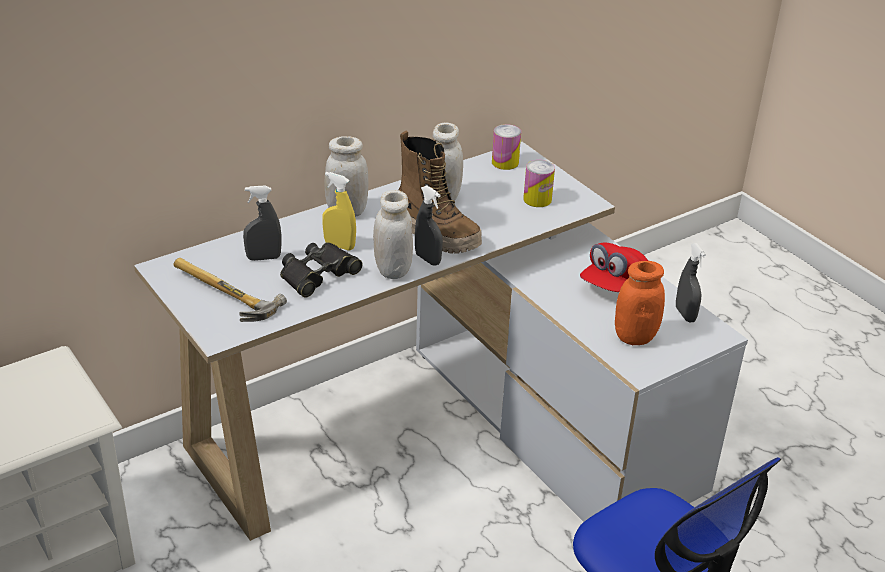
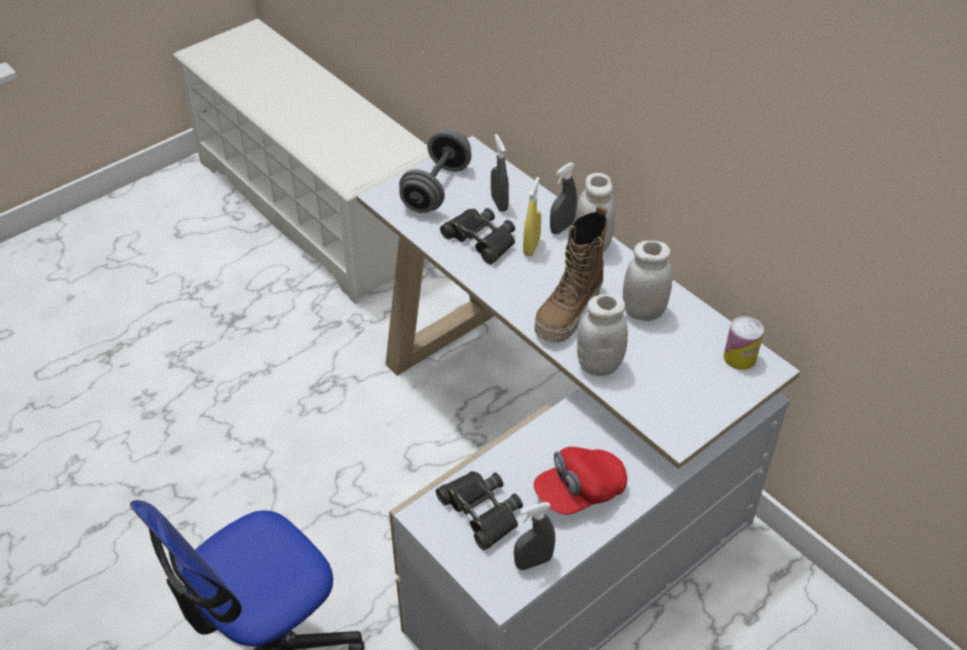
camera: 85 degrees right, 10 degrees up
(221, 296) = (436, 188): hammer -> grey dumbbell
(393, 270) = (500, 287): white jar -> white jar (599, 365)
(428, 259) = (524, 310): grey spray bottle -> grey spray bottle (562, 227)
(537, 199) = (668, 389): can -> none
(613, 283) = (579, 492): red cap -> red cap turned 60 degrees counterclockwise
(635, 337) = (481, 511): orange jar -> black binoculars

